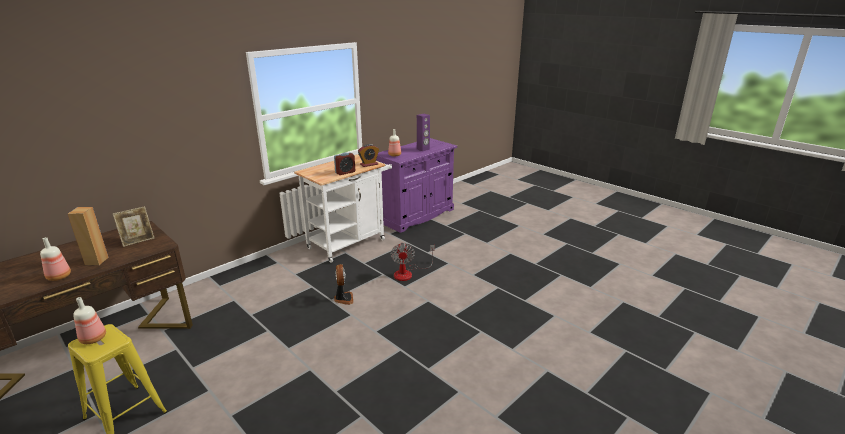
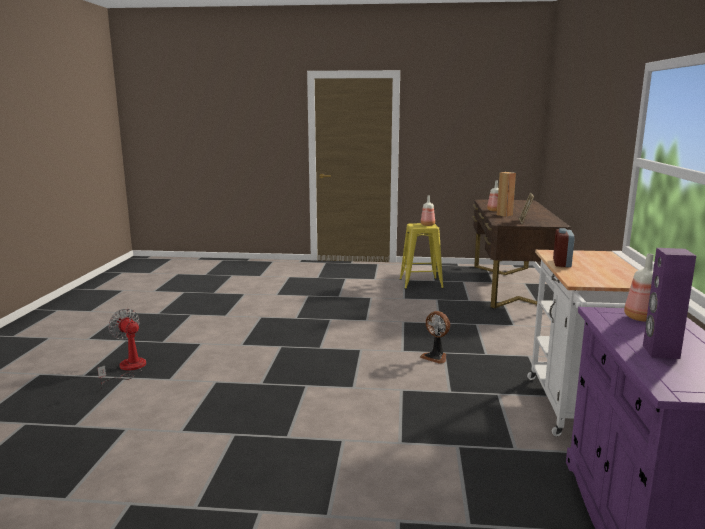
camera: 140 degrees right, 10 degrees down
(369, 164) = (581, 279): alarm clock -> none
(408, 273) = (425, 405): fan -> fan (128, 369)

